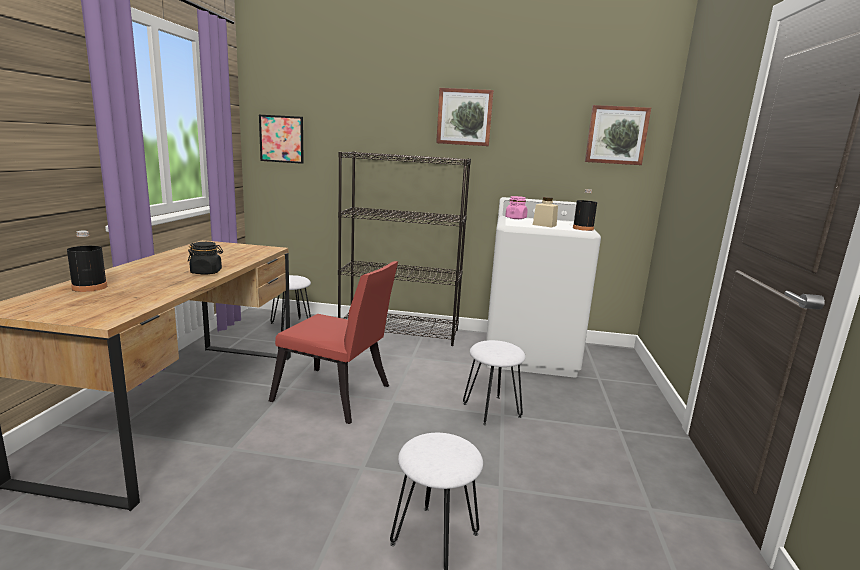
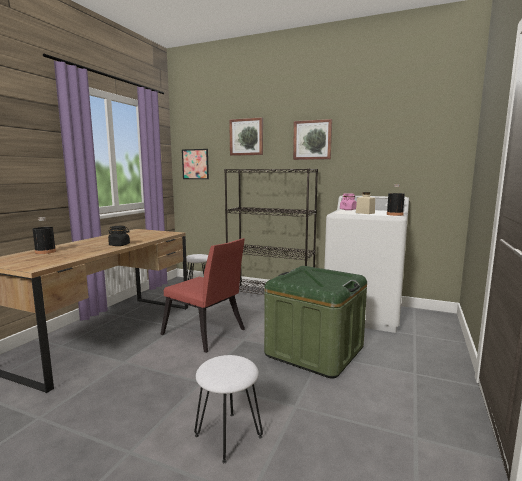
camera: 15 degrees right, 5 degrees down
(492, 410) = (314, 351): white stool -> green storage box
(616, 135) = (428, 144): picture -> picture (246, 137)

